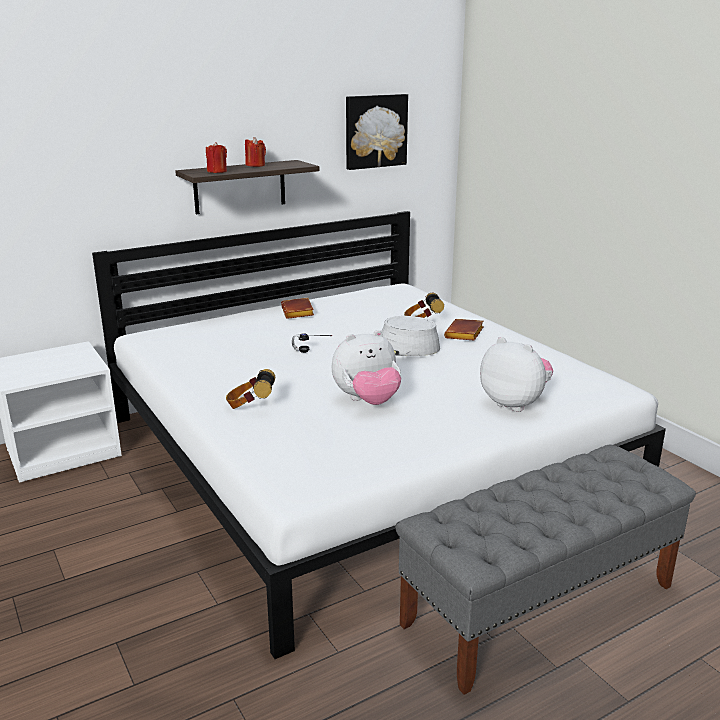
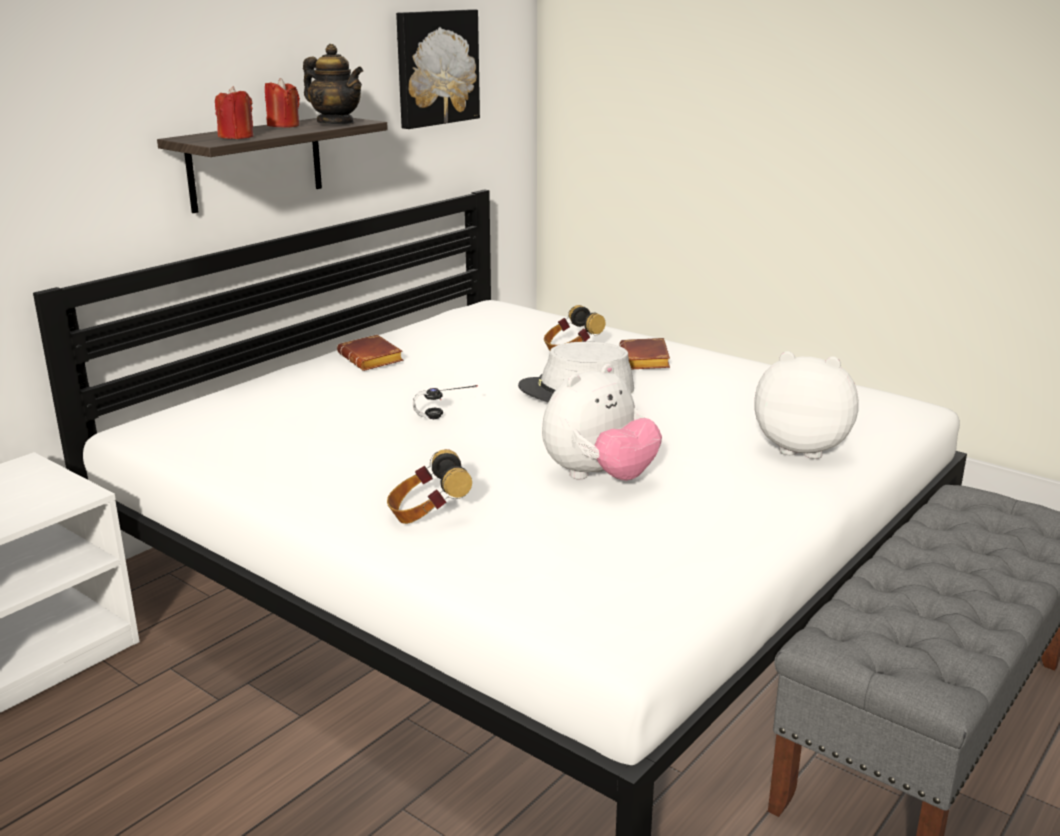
camera: 20 degrees left, 0 degrees up
(287, 165) = (336, 123): none -> teapot

